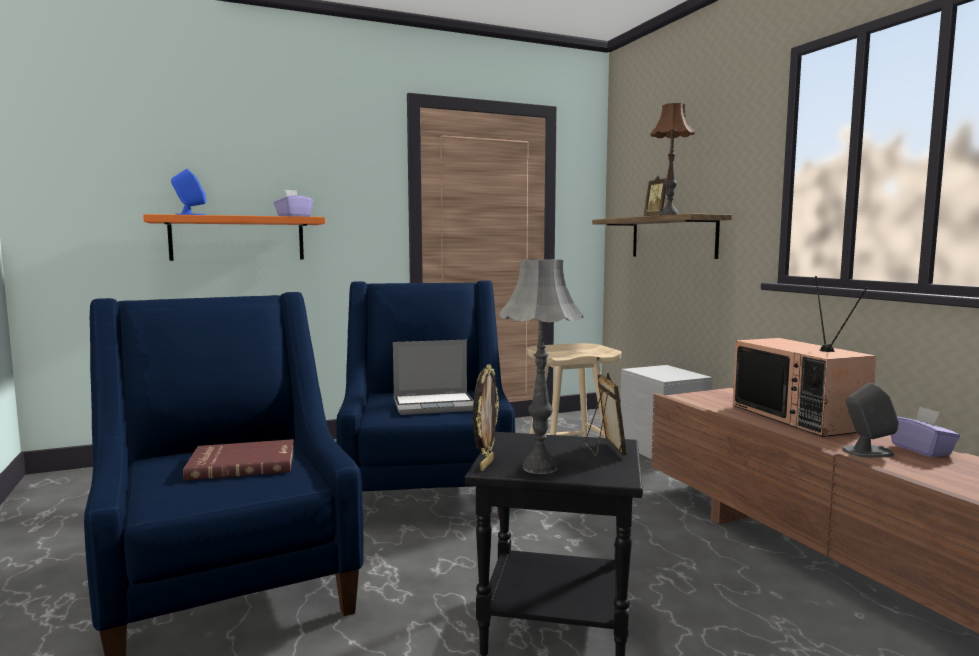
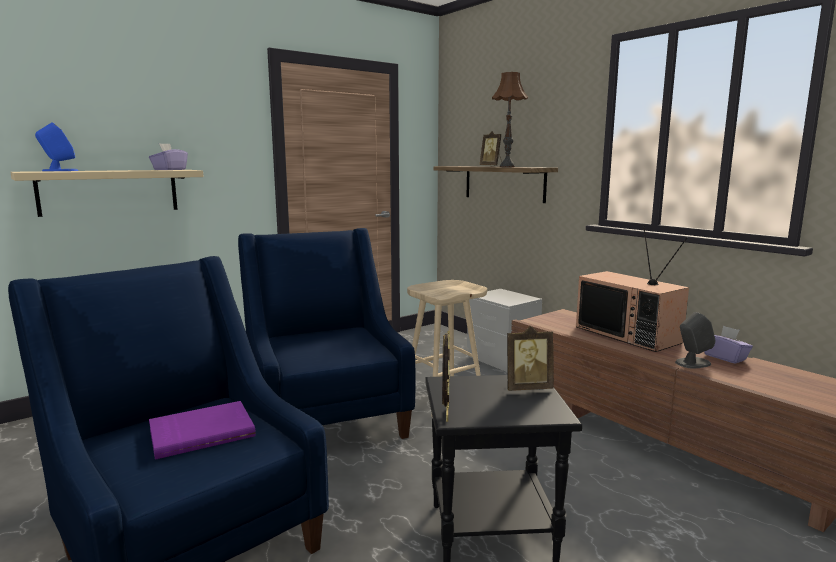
camera: 15 degrees left, 5 degrees up
(238, 238) = (109, 191): orange shelf -> beige shelf
(243, 463) = (201, 432): red book -> purple book
(435, 405) = (338, 346): laptop -> none
(539, 468) = (491, 413): grey table lamp -> none
(604, 450) = (527, 387): picture frame -> picture frame turned 105 degrees clockwise

